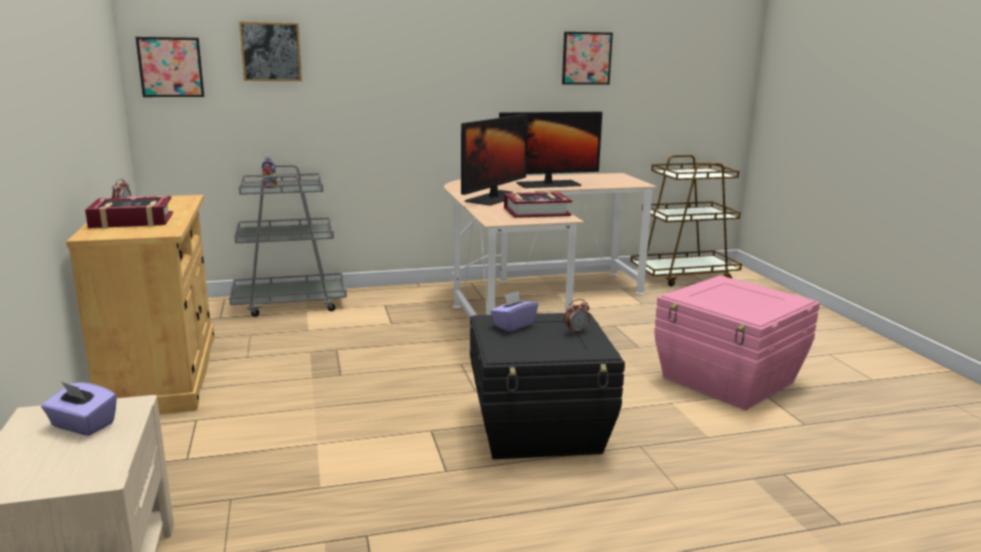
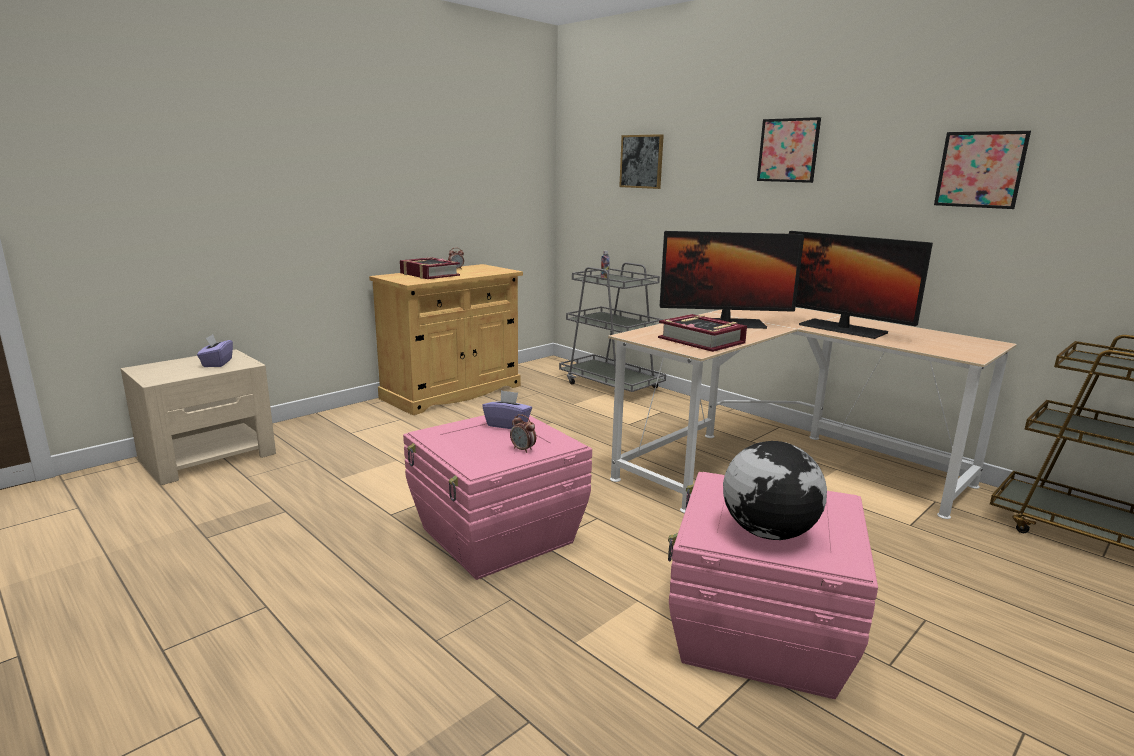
camera: 60 degrees right, 0 degrees up
(170, 67) = (580, 174): picture -> picture (788, 150)
(539, 429) = (496, 536): black storage box -> pink storage box
(756, 303) = (768, 532): none -> globe

